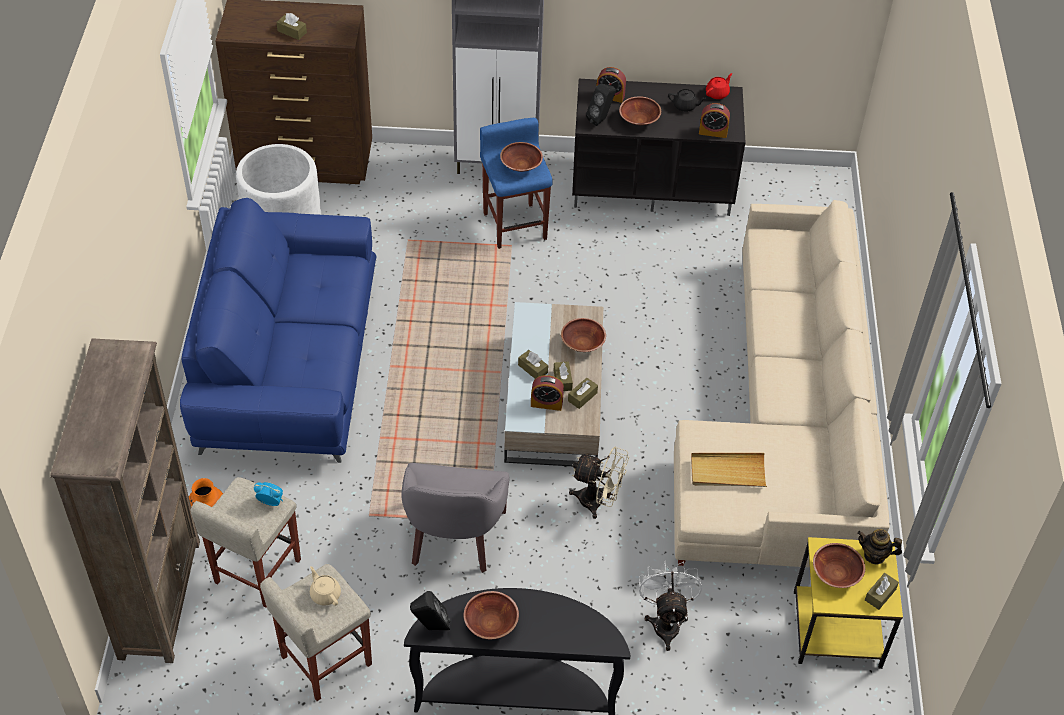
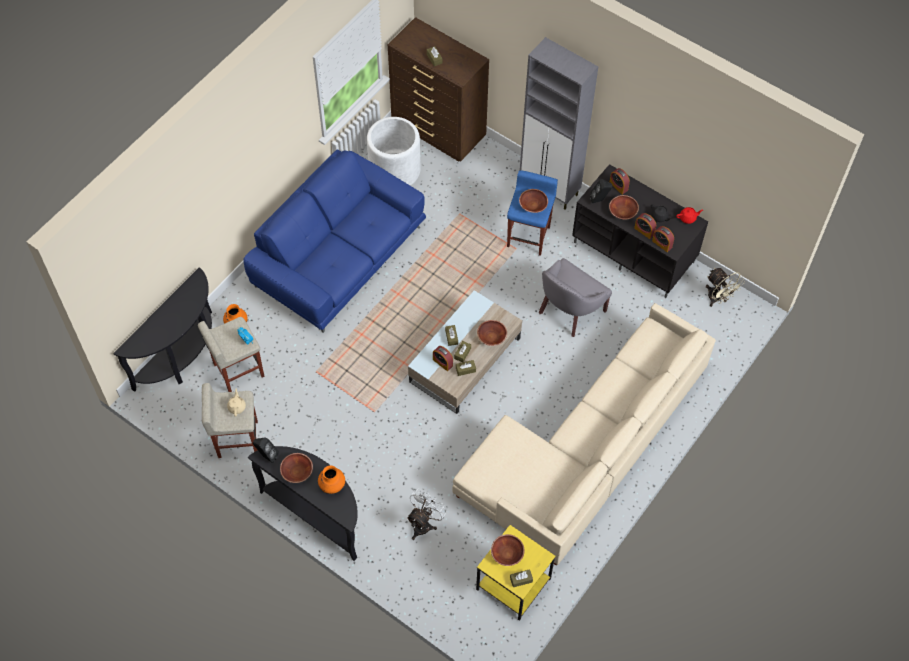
camera: 35 degrees right, 10 degrees up
(160, 598) = (182, 357): brown bookcase -> black console table
(453, 538) = (349, 410): grey armchair -> grey armchair (569, 310)
(554, 613) = (332, 485): none -> orange vase
(598, 502) = (441, 434): beige fan -> beige fan (718, 299)
(681, 128) = (644, 231): none -> alarm clock
(727, 472) = (504, 461): beige tray -> none
(874, 555) = (537, 556): teapot -> none

